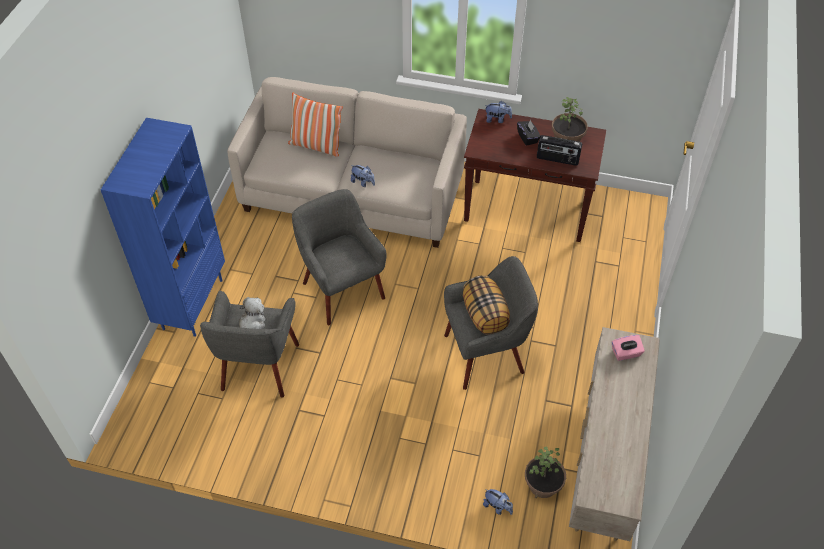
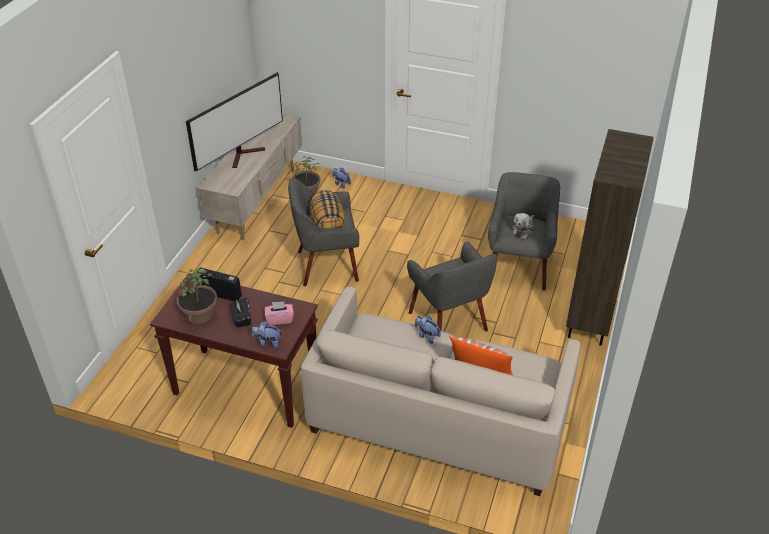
camera: 175 degrees left, 10 degrees down
(192, 303) = (591, 319): blue bookcase -> brown bookcase
(626, 353) = (228, 180): pink tissue box -> pink tissue box (279, 319)
(626, 406) = (244, 154): none -> television

